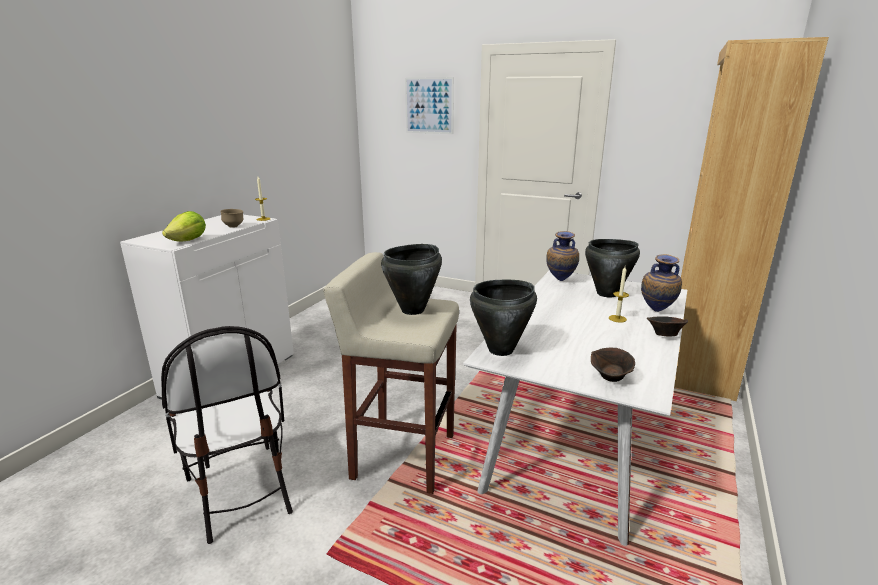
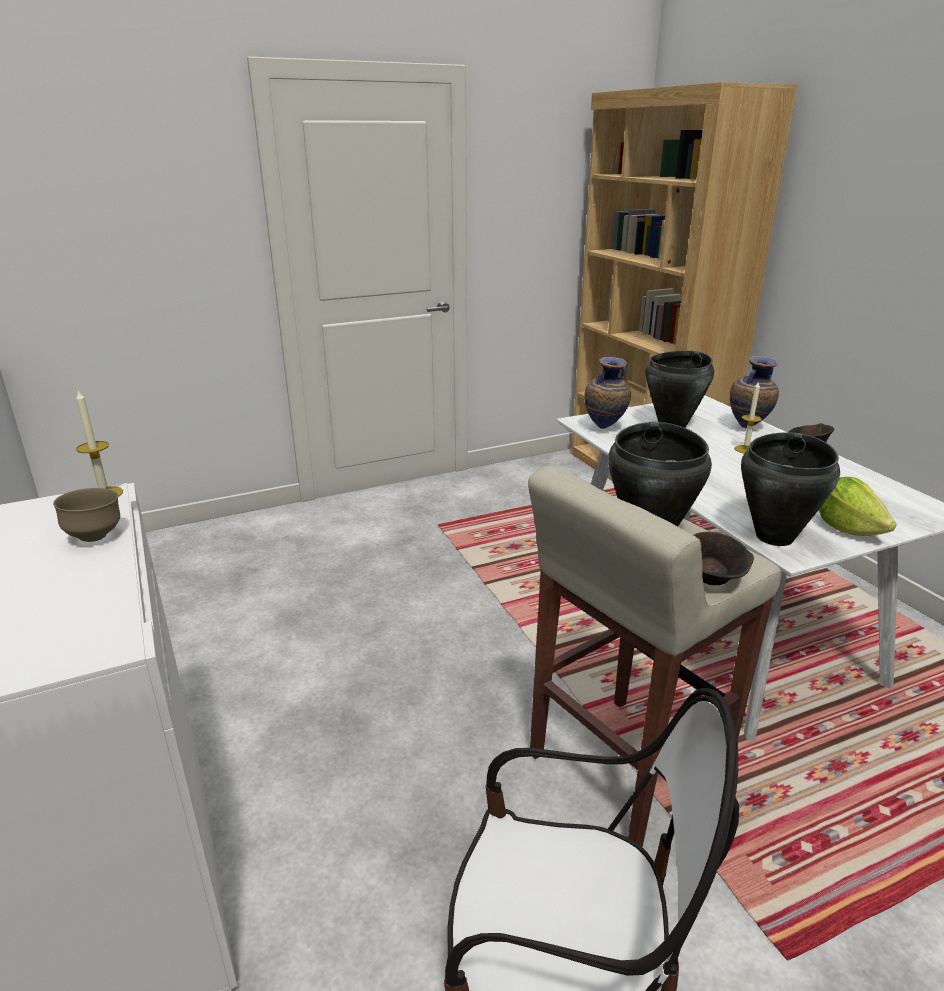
camera: 50 degrees left, 5 degrees up
(188, 241) = (103, 616): lettuce -> lettuce (847, 528)
(429, 105) = (150, 178): picture -> none
(611, 378) = (891, 512): brown bowl -> brown bowl (713, 579)

